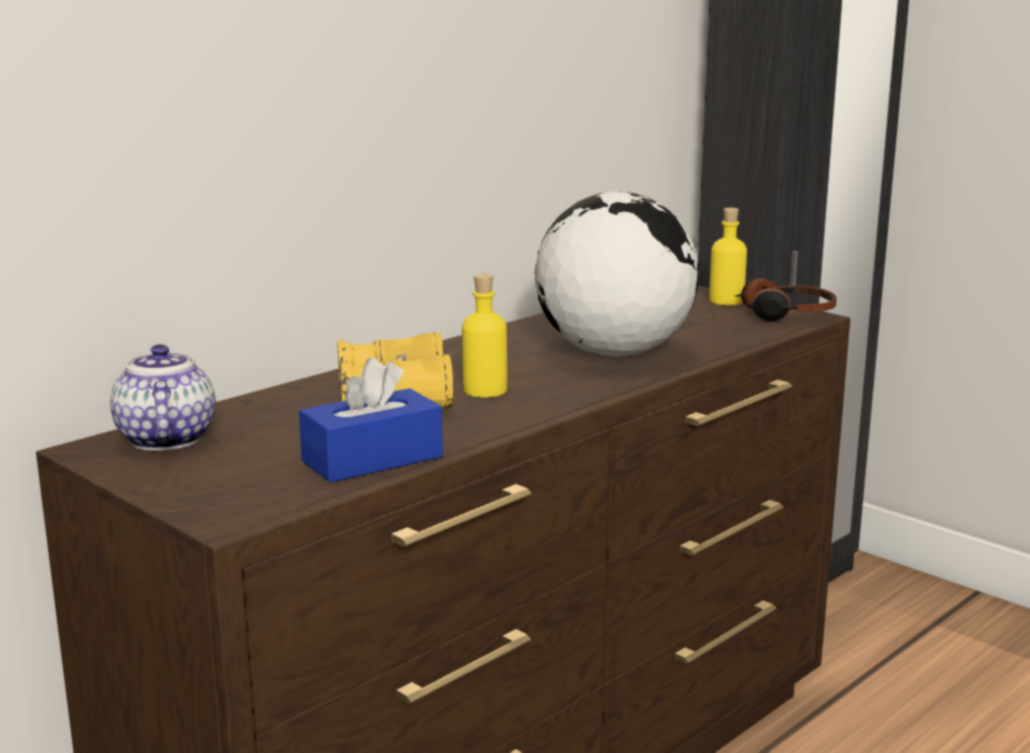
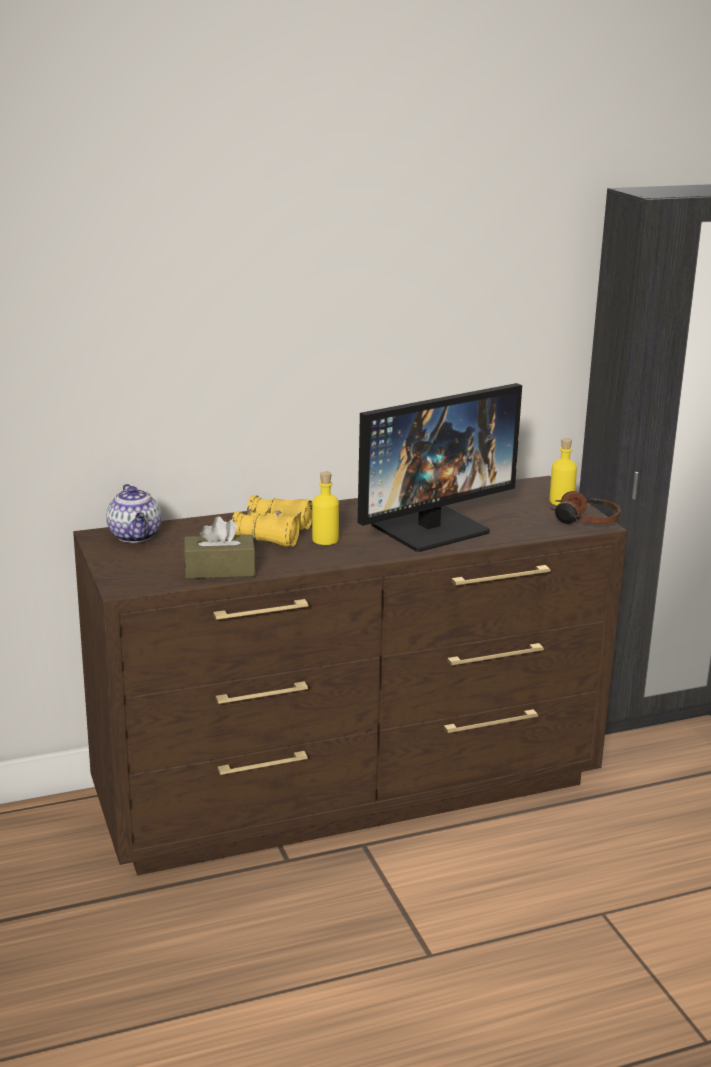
camera: 25 degrees right, 5 degrees up
(165, 438) = (136, 536): teapot -> teapot turned 150 degrees clockwise
(372, 459) = (219, 570): blue tissue box -> brown tissue box
(613, 353) = (431, 528): globe -> monitor

